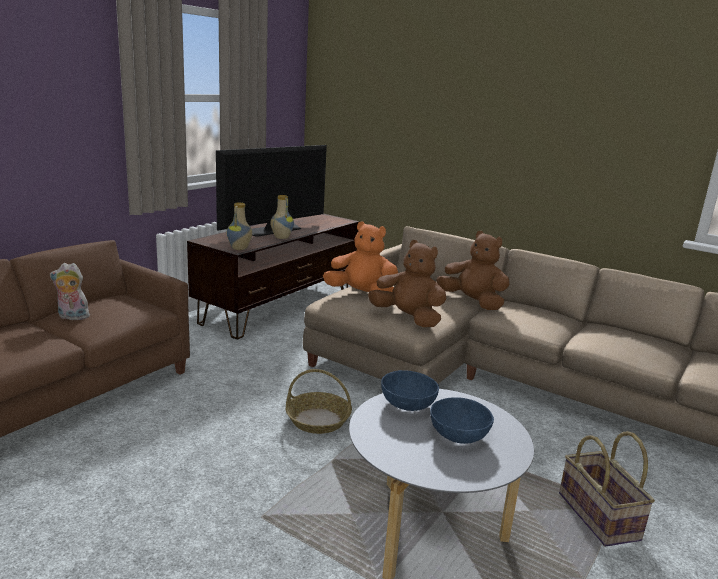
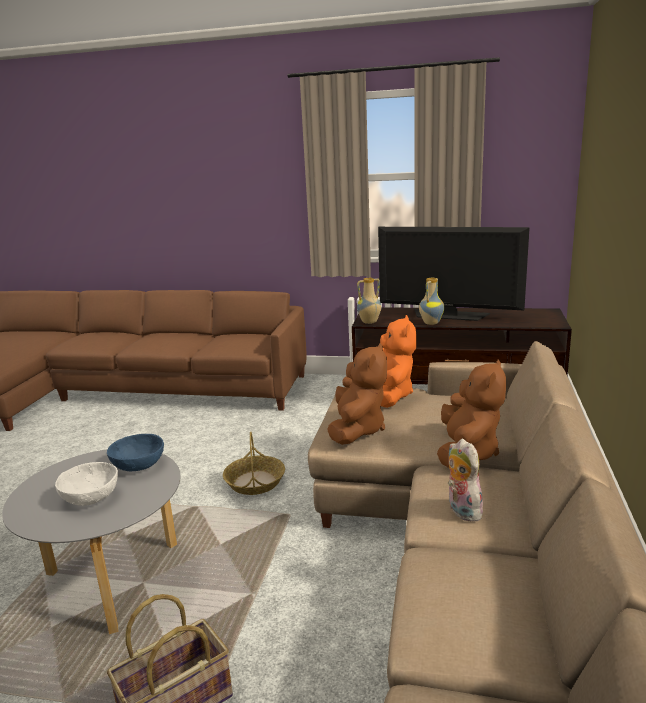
camera: 70 degrees right, 0 degrees up
(72, 317) = (220, 338): plush toy -> plush toy (461, 510)
(458, 435) = (90, 497): blue bowl -> white bowl

